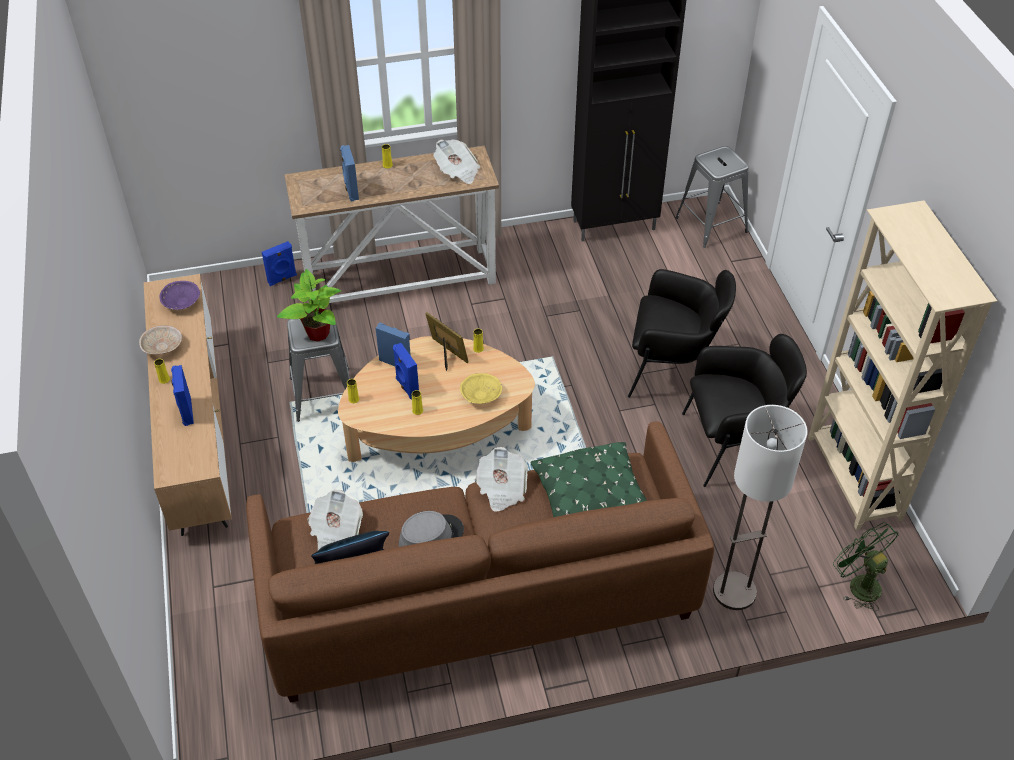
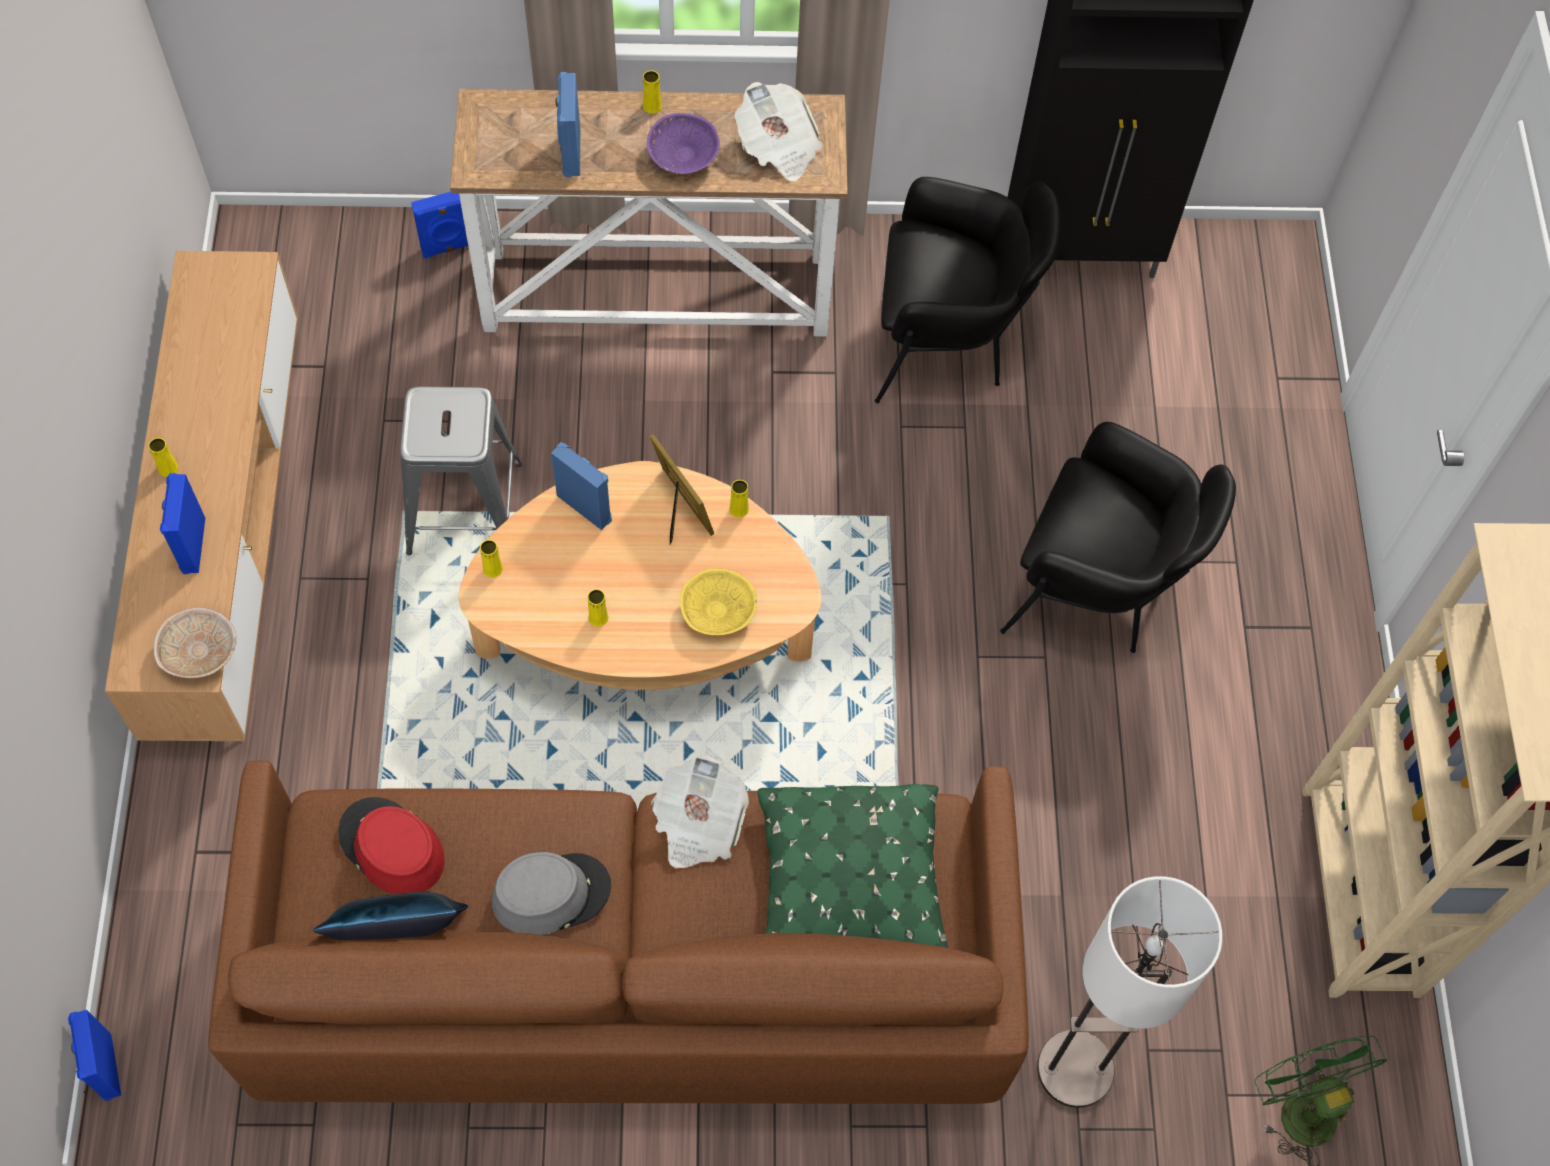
camera: 10 degrees right, 15 degrees up
(163, 347) = (180, 400): beige bowl -> beige bowl (200, 652)
(181, 303) = (232, 310): purple bowl -> purple bowl (683, 157)
(317, 333) = (453, 429): potted plant -> none
(335, 533) = (391, 847): newspaper -> red hat
(406, 388) = (591, 565): blue speaker -> blue speaker (105, 1067)
(711, 224) = (1263, 288): grey stool -> none
(732, 445) = (1160, 774): black armchair -> black armchair (948, 344)

